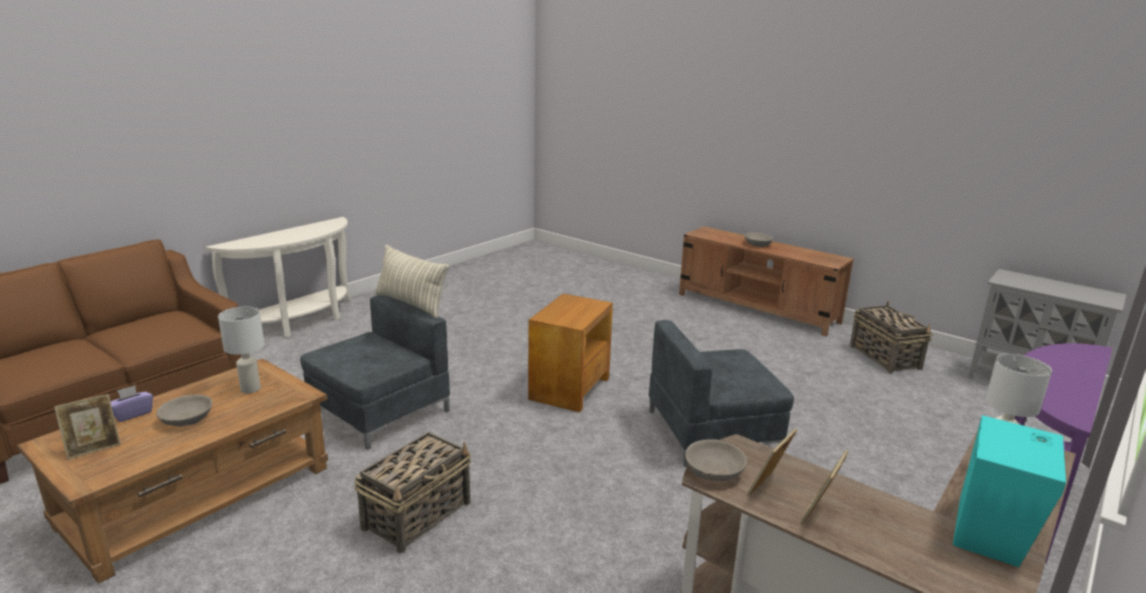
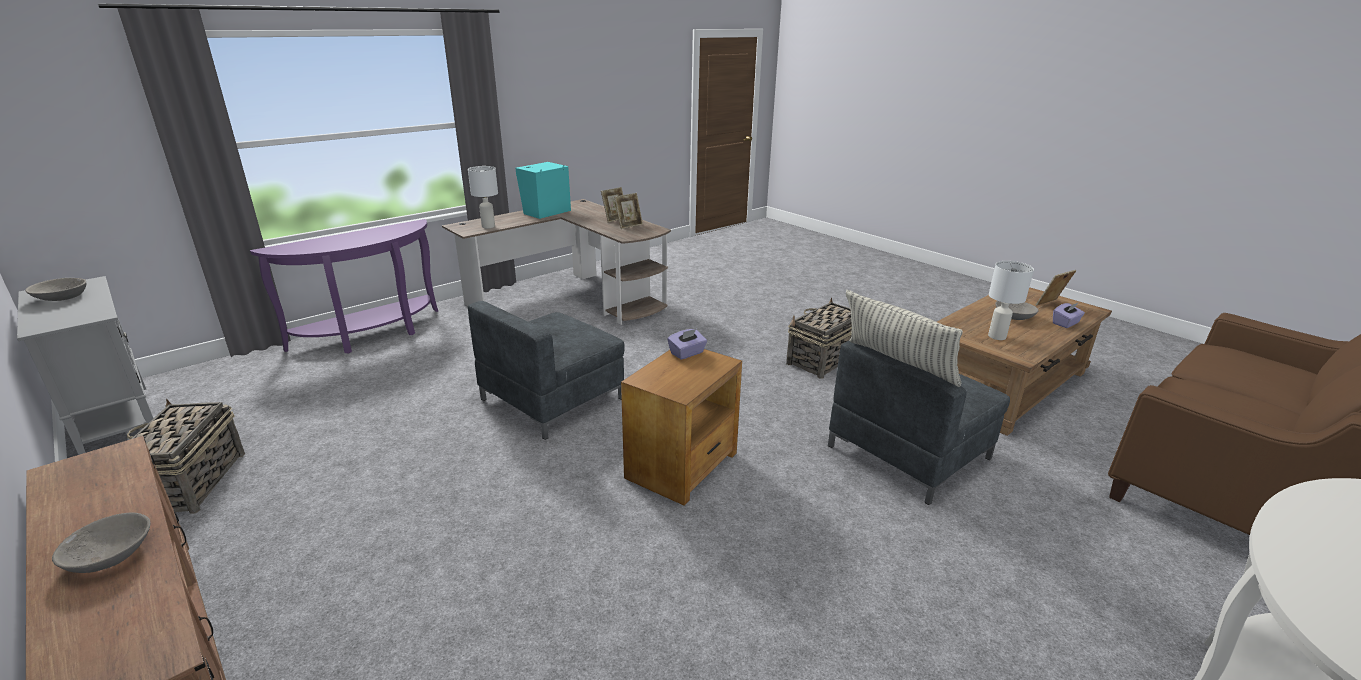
camera: 170 degrees left, 5 degrees up
(573, 321) = (687, 353): none -> purple tissue box
(714, 432) = (554, 398): grey armchair -> grey armchair turned 135 degrees clockwise
(714, 471) = (650, 231): grey bowl -> grey bowl (61, 297)

